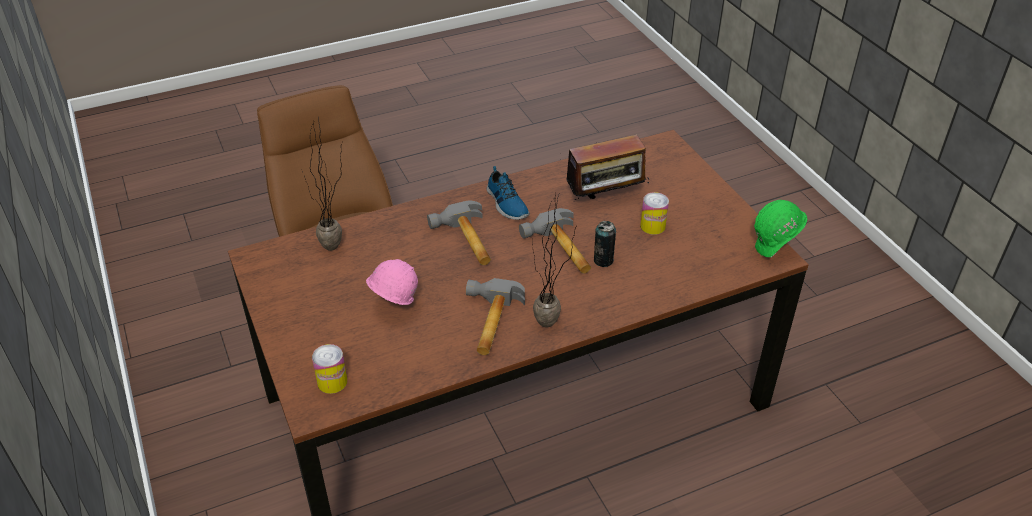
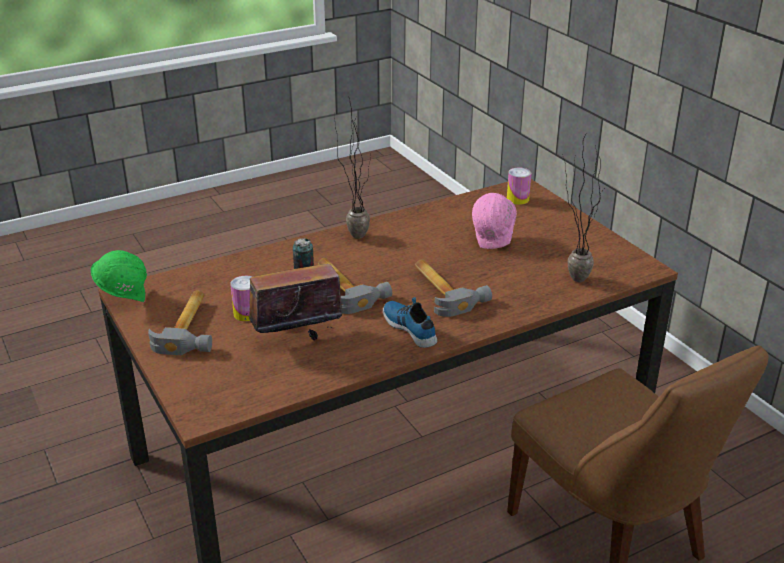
camera: 175 degrees right, 10 degrees down
(488, 323) = (407, 234): hammer -> hammer (191, 327)

